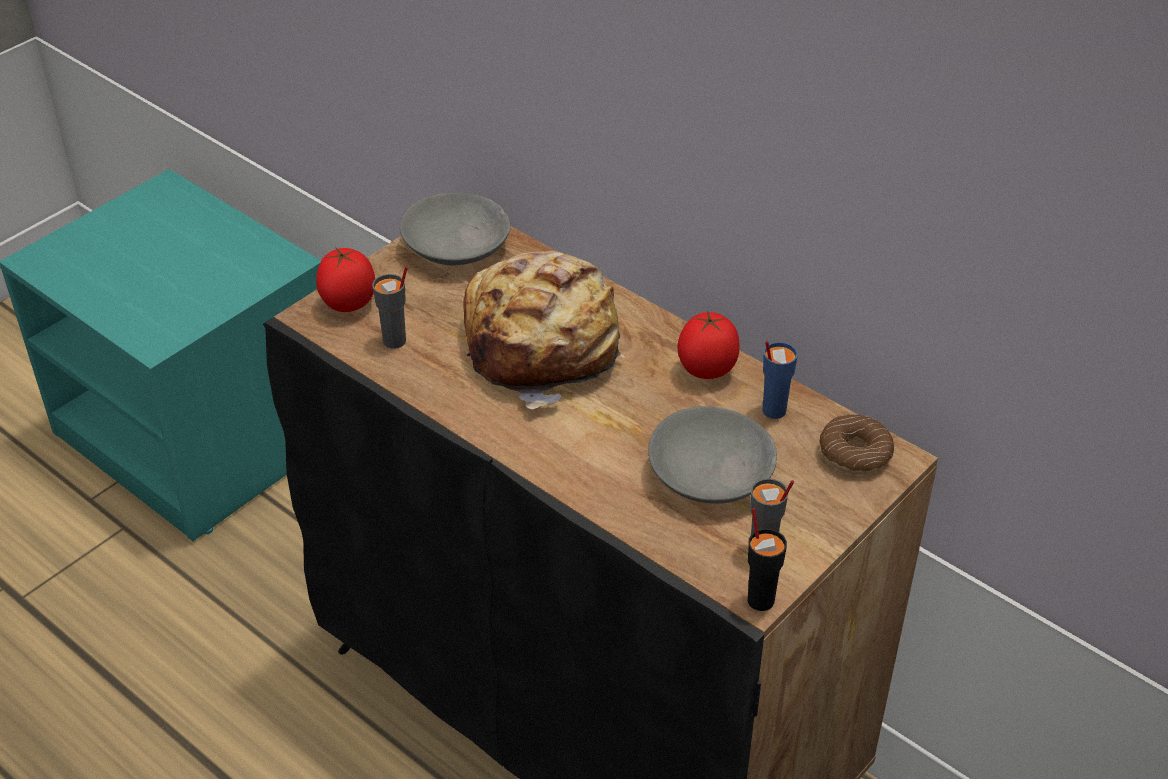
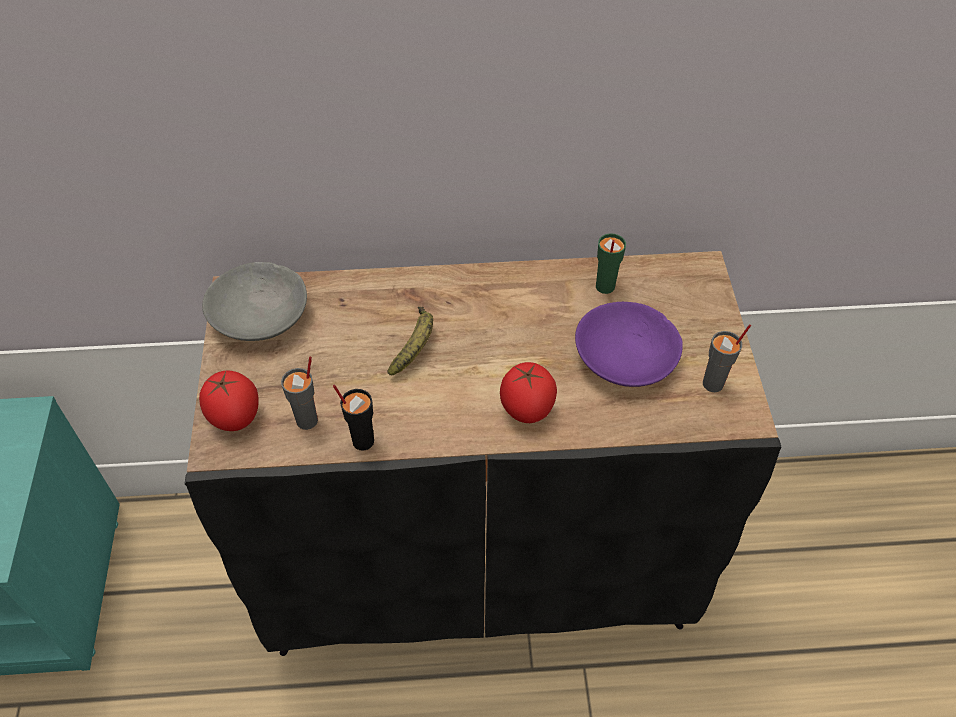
camera: 45 degrees left, 10 degrees up
(544, 346) = (415, 346): bread -> banana
(706, 371) = (535, 289): tomato -> tomato (526, 410)
(712, 475) = (626, 358): grey bowl -> purple bowl
(760, 599) = (752, 417): black cup -> black cup (362, 440)
(773, 410) = (604, 287): blue cup -> green cup
(854, 453) = (680, 281): donut -> none

